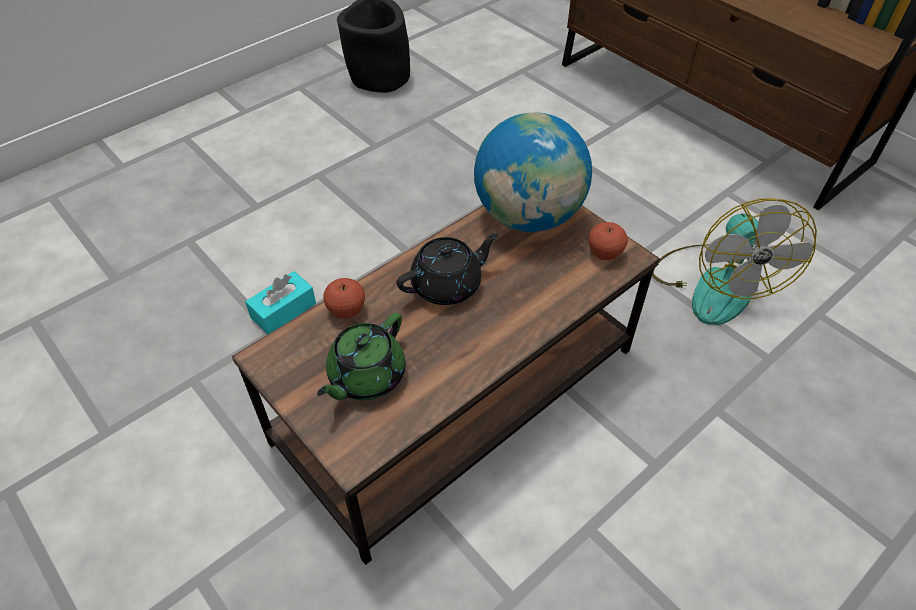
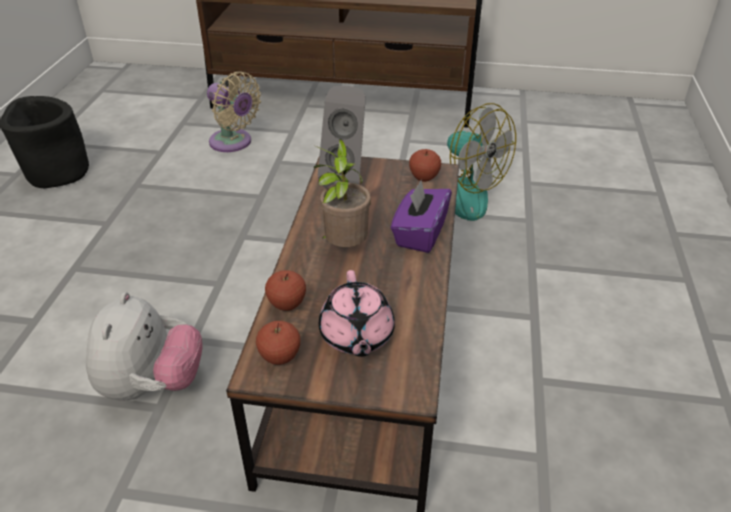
camera: 40 degrees left, 10 degrees down
(283, 310) = (152, 385): turquoise tissue box -> plush toy
(293, 354) = (280, 356): none -> apple
(365, 376) = (356, 336): green teapot -> pink teapot
(448, 285) = (344, 247): black teapot -> potted plant
(528, 216) = (348, 179): globe -> grey speaker
(529, 312) = (419, 234): none -> purple tissue box
(548, 113) = (233, 143): none -> beige fan

